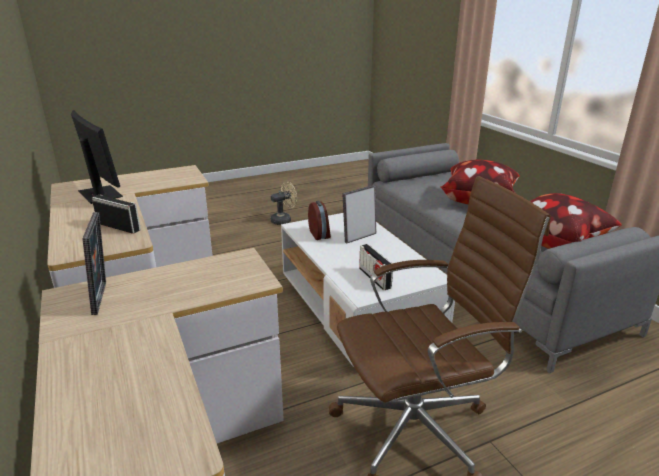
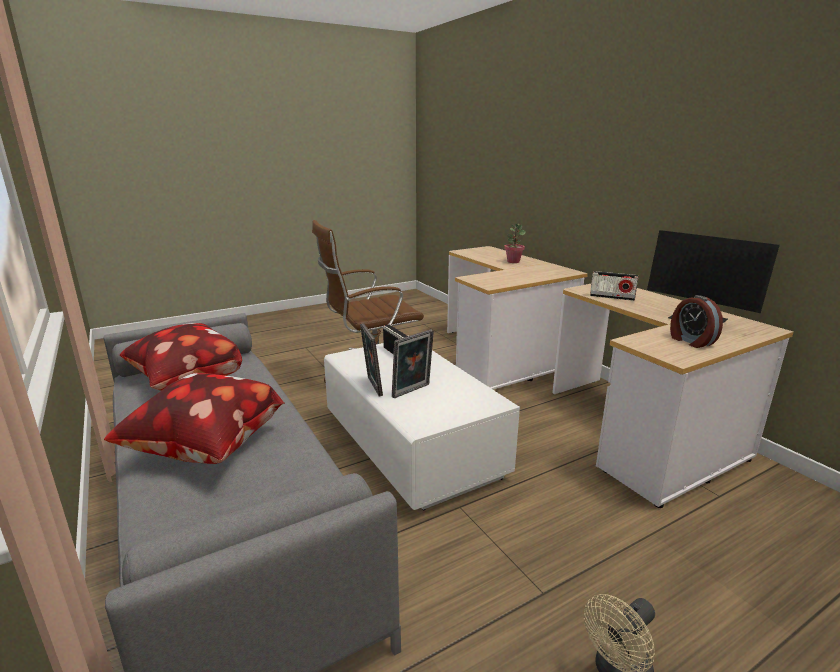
camera: 175 degrees right, 5 degrees down
(103, 297) = (548, 271): picture frame -> picture frame (372, 386)
(114, 352) = (513, 261): none -> potted plant
(320, 234) = (461, 393): alarm clock -> alarm clock (690, 341)

